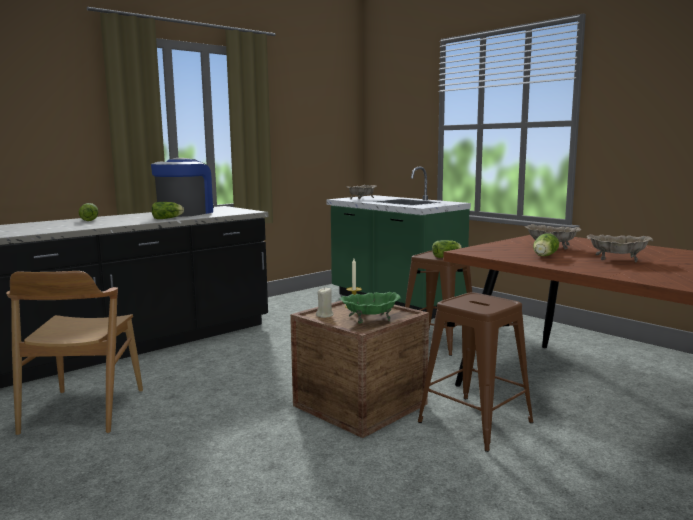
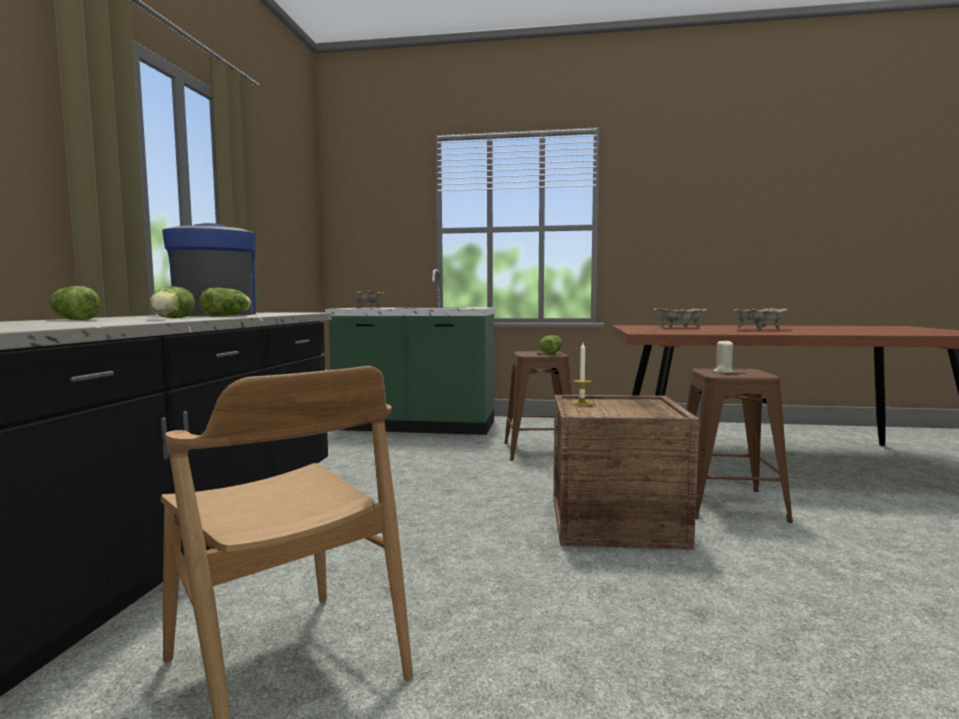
camera: 40 degrees left, 5 degrees down
(325, 315) = (589, 413): beige candle -> beige candle (723, 372)
(370, 319) = (639, 408): green bowl -> none
(544, 256) = (711, 331): lettuce -> lettuce (171, 318)

